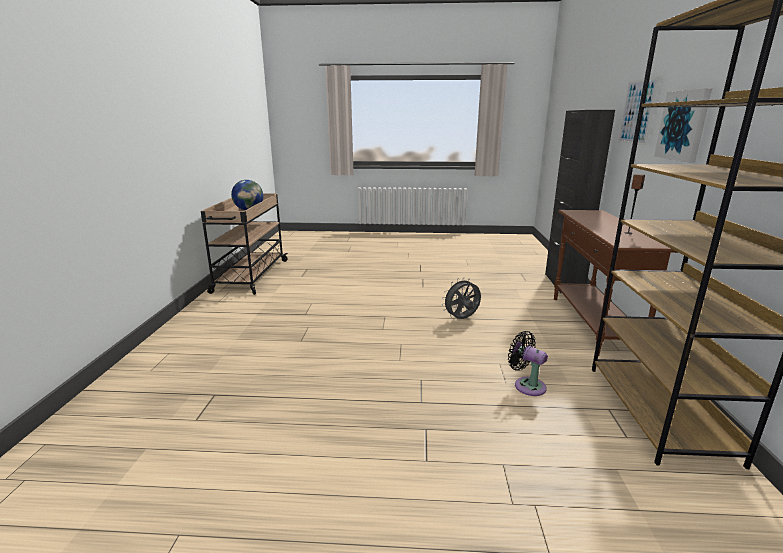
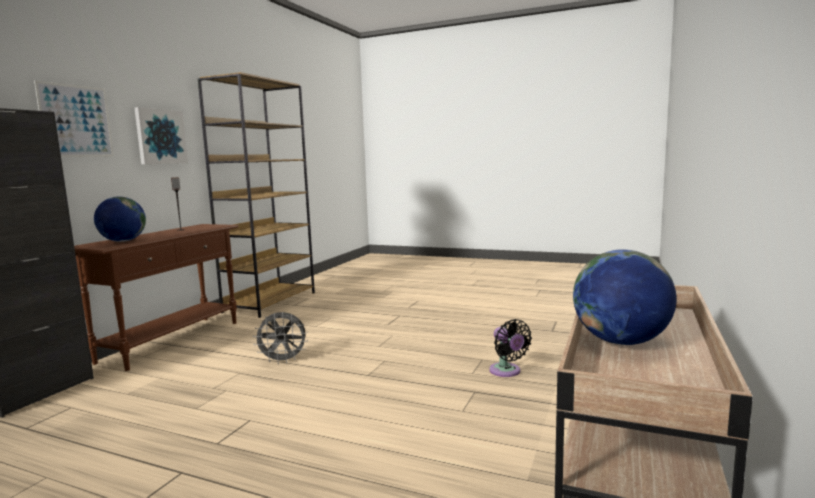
camera: 160 degrees left, 10 degrees down
(526, 385) = (319, 315): black fan -> black fan (507, 372)
(591, 216) = (123, 241): none -> globe

